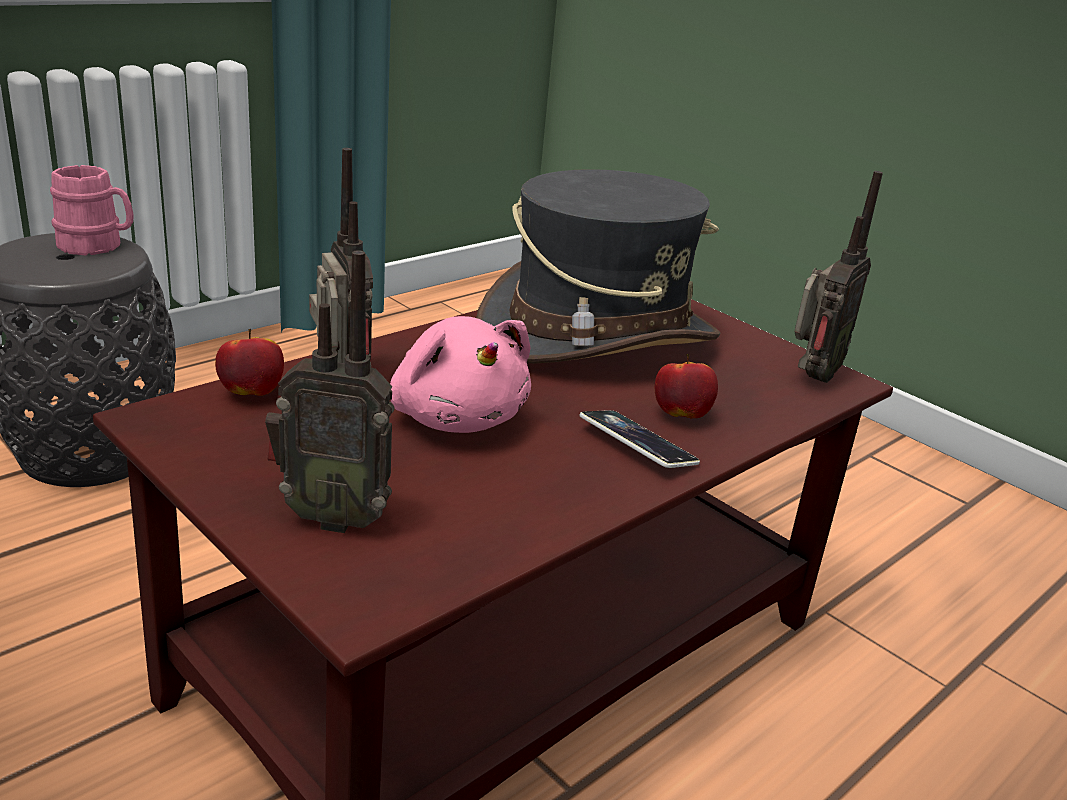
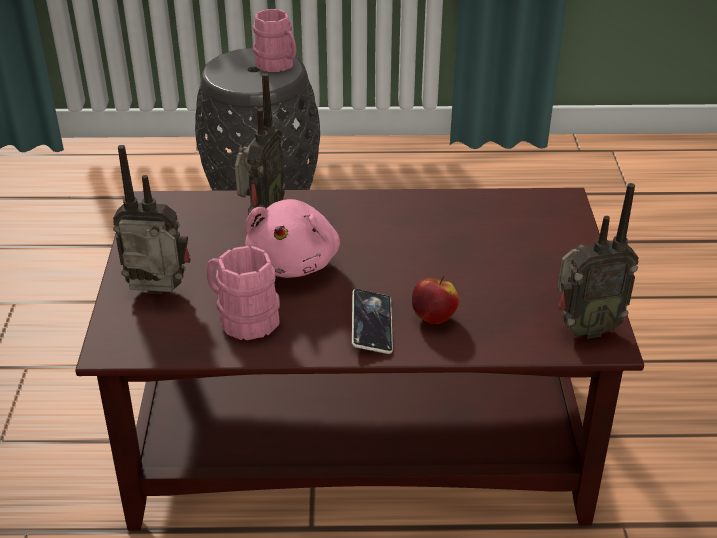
camera: 45 degrees right, 10 degrees up
(251, 393) = (210, 205): apple -> none
(333, 516) = (158, 295): radio -> radio turned 135 degrees clockwise
(486, 497) = (242, 318): none -> pink mug
(597, 336) = (469, 237): grey hat -> none

